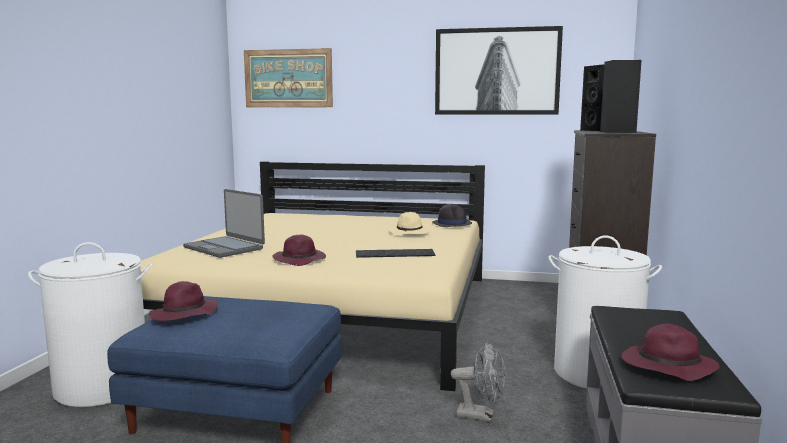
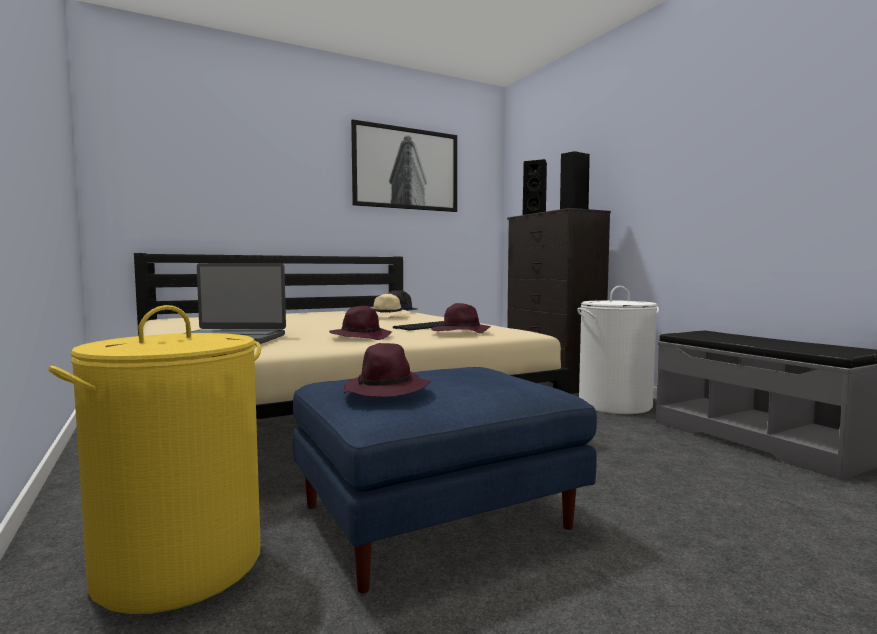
camera: 40 degrees left, 5 degrees down
(102, 386) = (180, 564): white laundry basket -> yellow laundry basket
(288, 78) = (171, 150): picture -> none
(481, 415) = (622, 447): grey fan -> none
(666, 367) = (813, 347): purple hat -> purple hat (460, 333)

